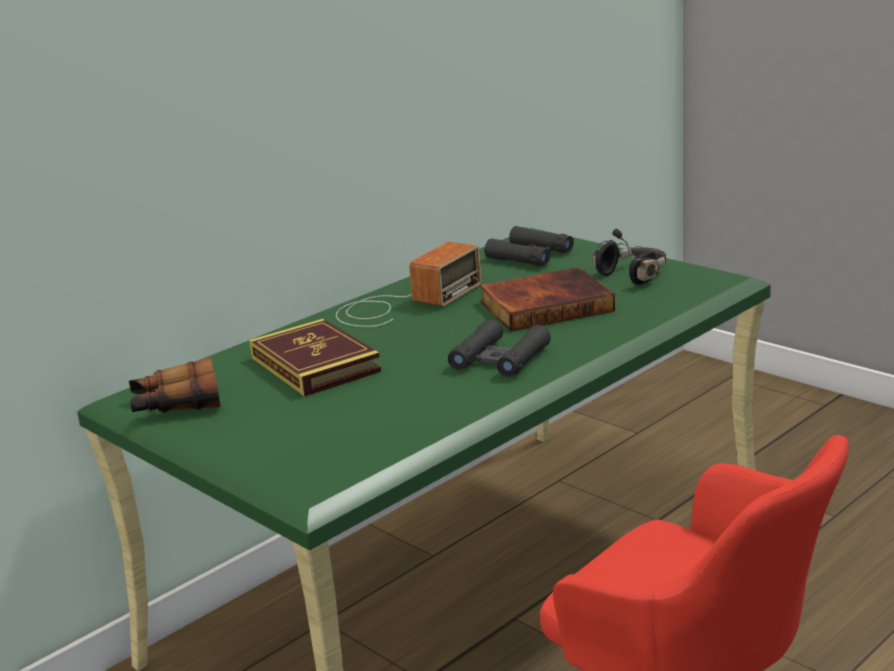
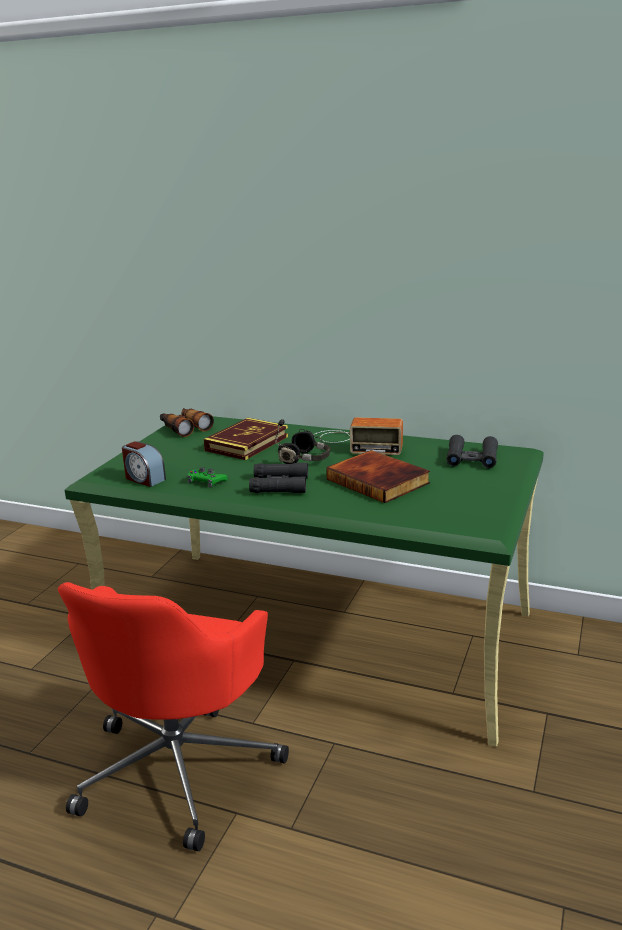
camera: 65 degrees right, 0 degrees up
(369, 449) = (144, 479): none -> alarm clock
(434, 404) = (206, 481): none -> green game controller
(634, 275) = (462, 497): black headphones -> black headphones (305, 460)

